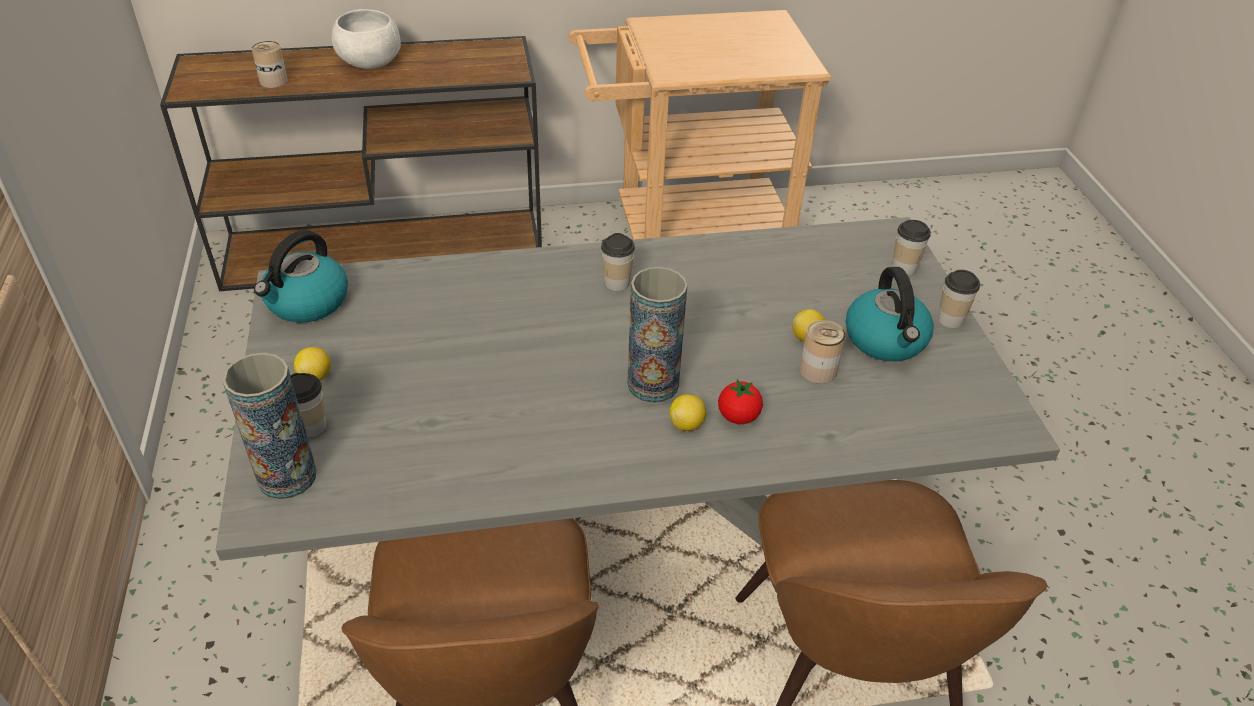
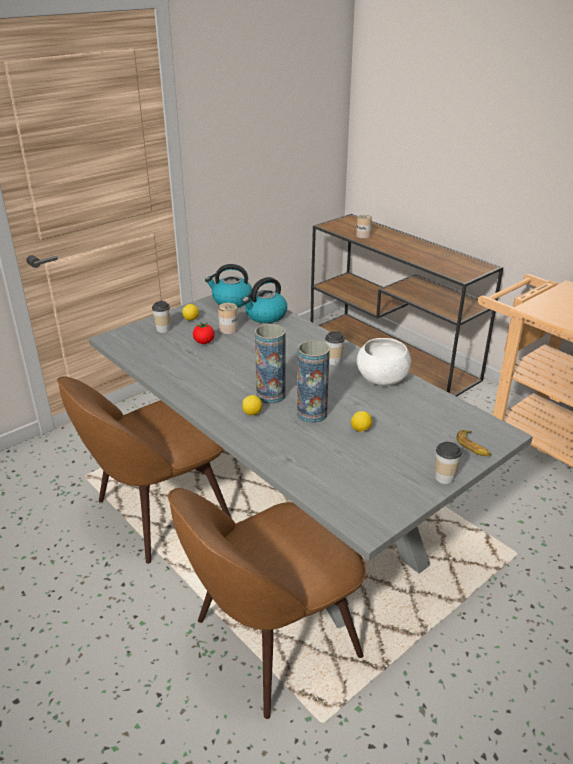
camera: 60 degrees right, 10 degrees down
(287, 477) = (133, 335): vase -> vase (312, 414)
(370, 61) = (412, 245): white bowl -> white bowl (382, 378)
(738, 416) = (273, 426): tomato -> tomato (204, 342)
(818, 370) = (337, 441): can -> can (228, 329)
(886, 340) = (392, 458): kettle -> kettle (265, 316)
(904, 268) = (473, 447): cup -> banana

